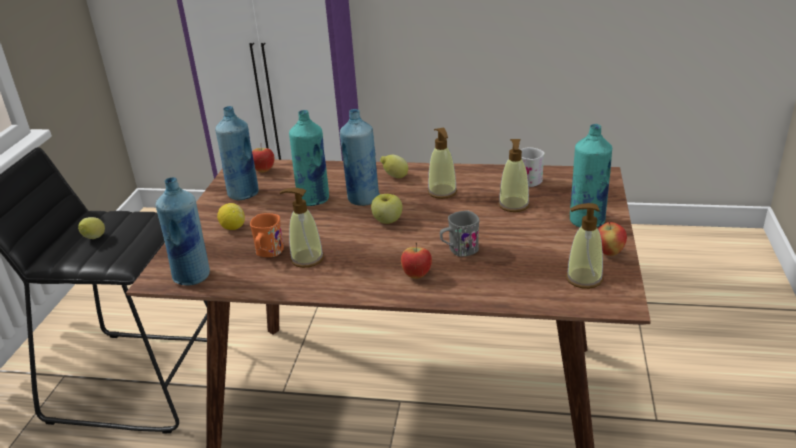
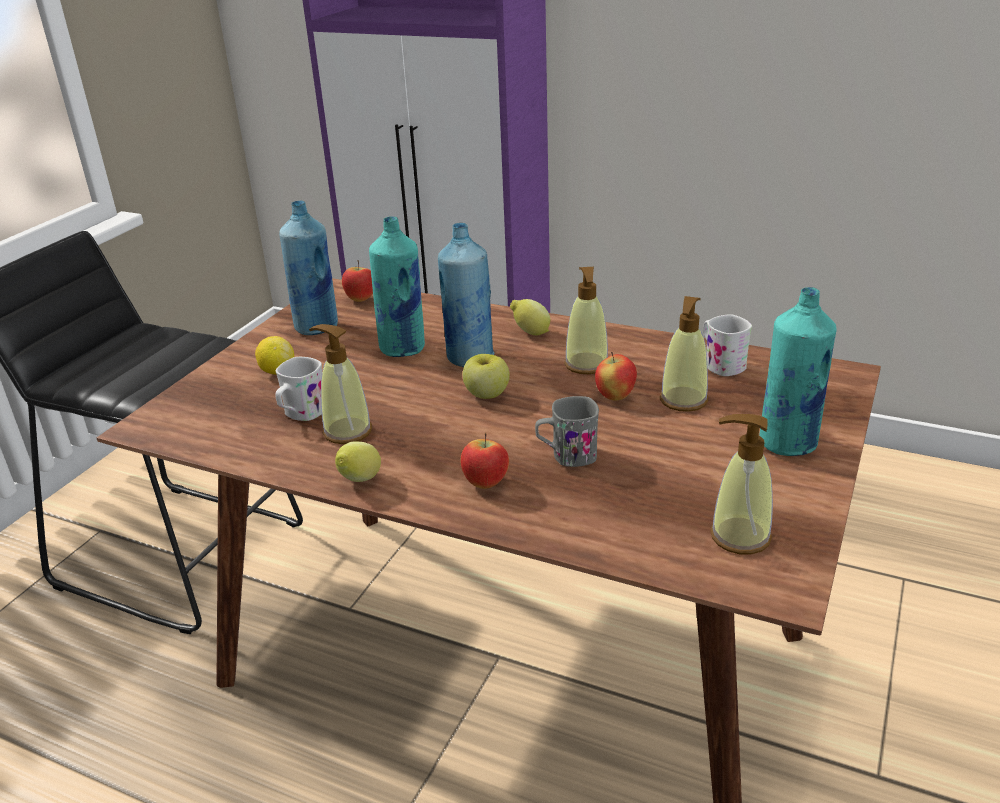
camera: 15 degrees right, 0 degrees up
(94, 239) = (124, 360): lemon -> lemon (359, 481)
(192, 276) = (188, 430): blue bottle -> none
(268, 253) = (301, 414): orange mug -> white mug
(609, 252) = (801, 500): apple -> apple (615, 396)

